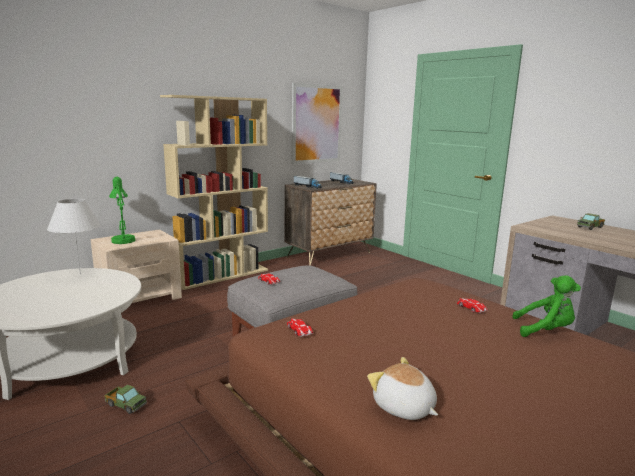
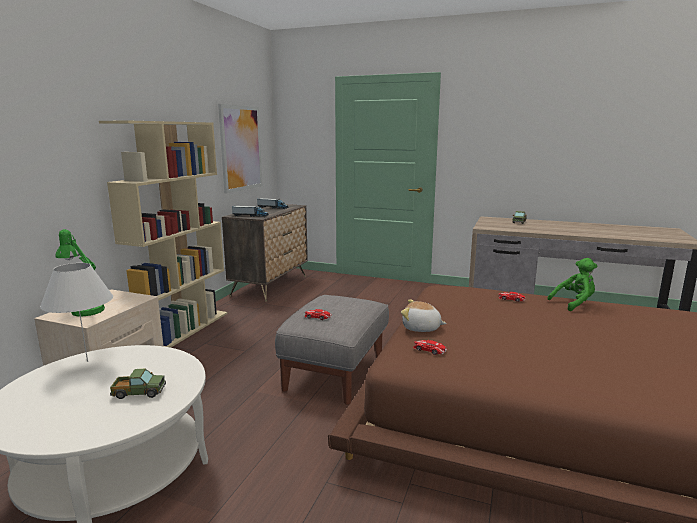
camera: 30 degrees left, 0 degrees up
(126, 405) = (252, 490): toy truck -> toy truck (139, 393)
(403, 408) = (587, 381): plush toy -> plush toy (421, 328)

